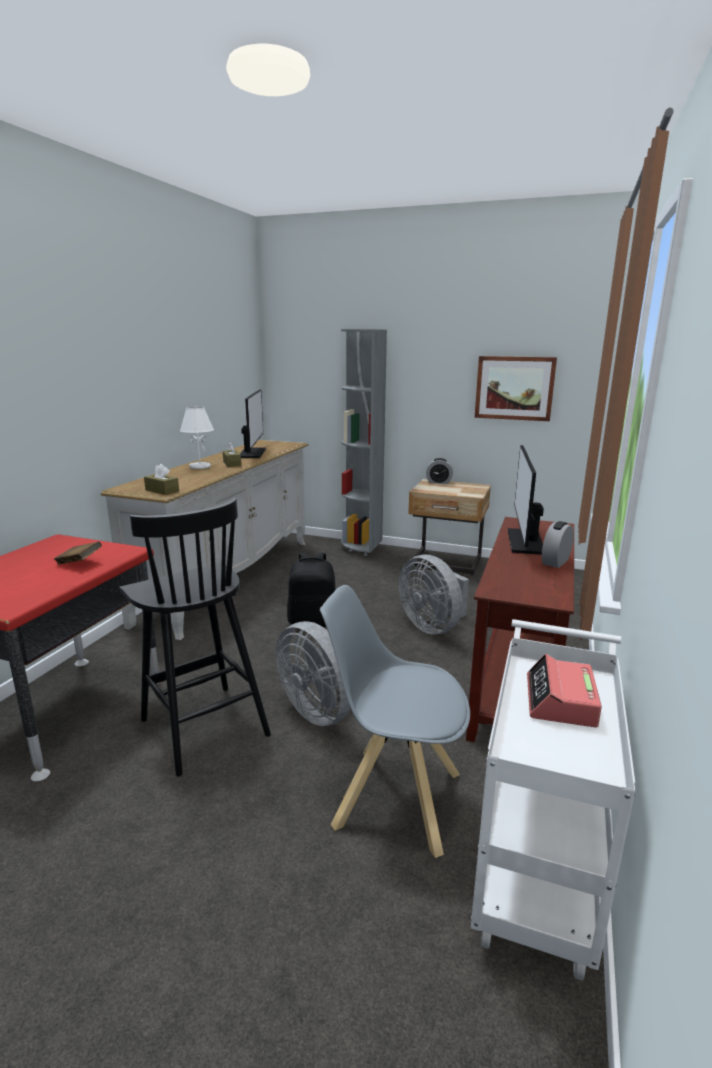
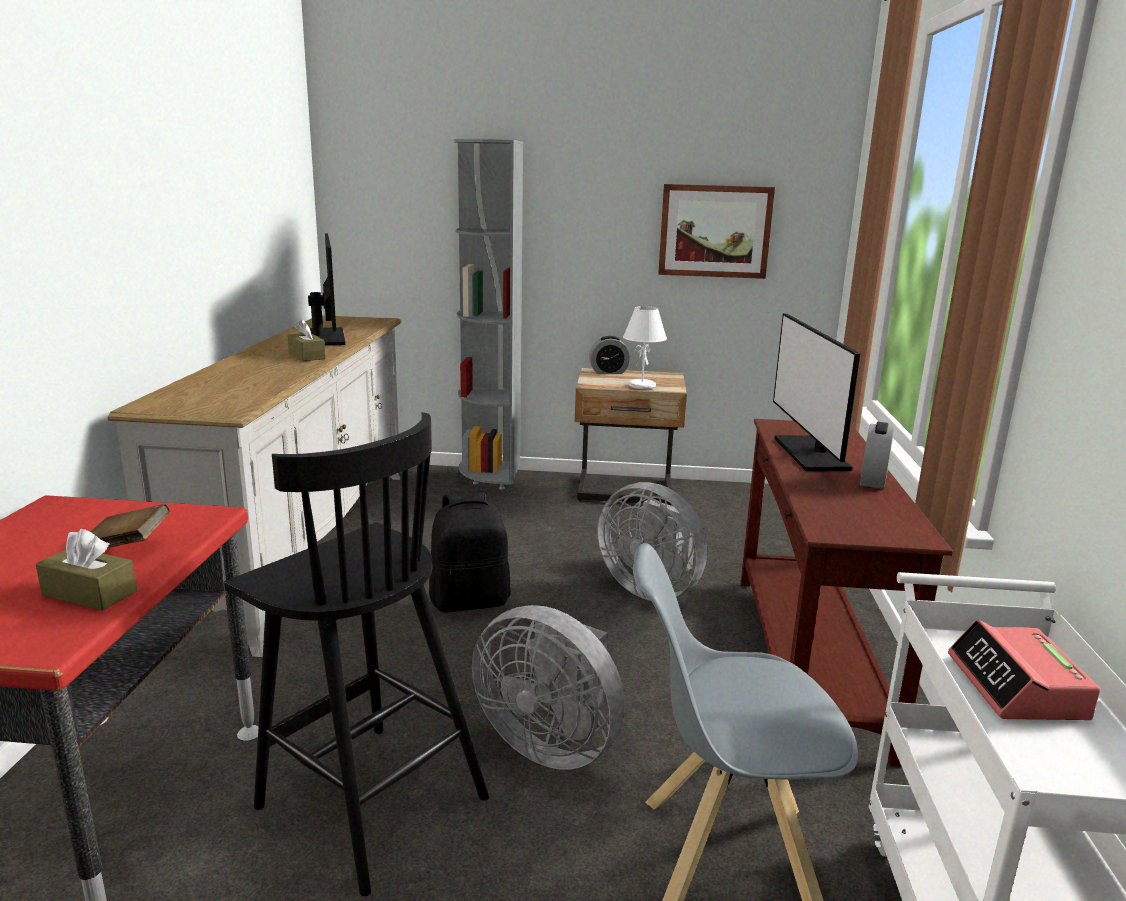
camera: 15 degrees left, 0 degrees up
(162, 490) = (223, 406): brown tissue box -> brown tissue box (89, 593)
(199, 467) = (255, 363): white table lamp -> white table lamp (642, 386)

